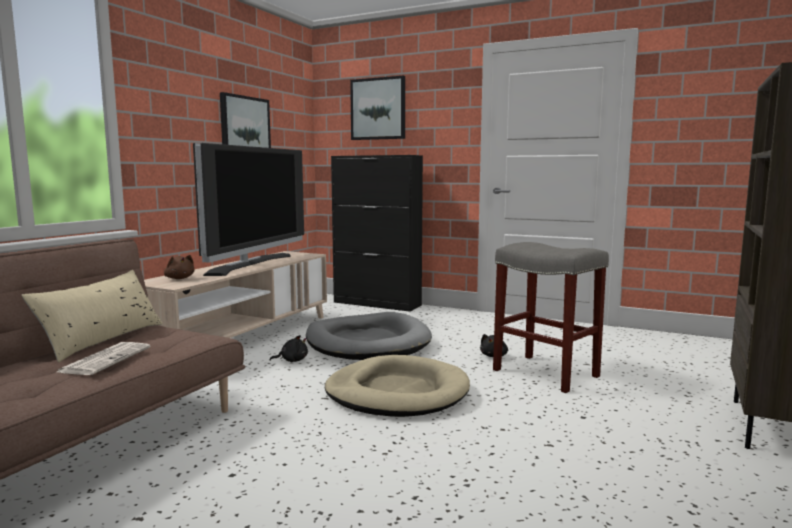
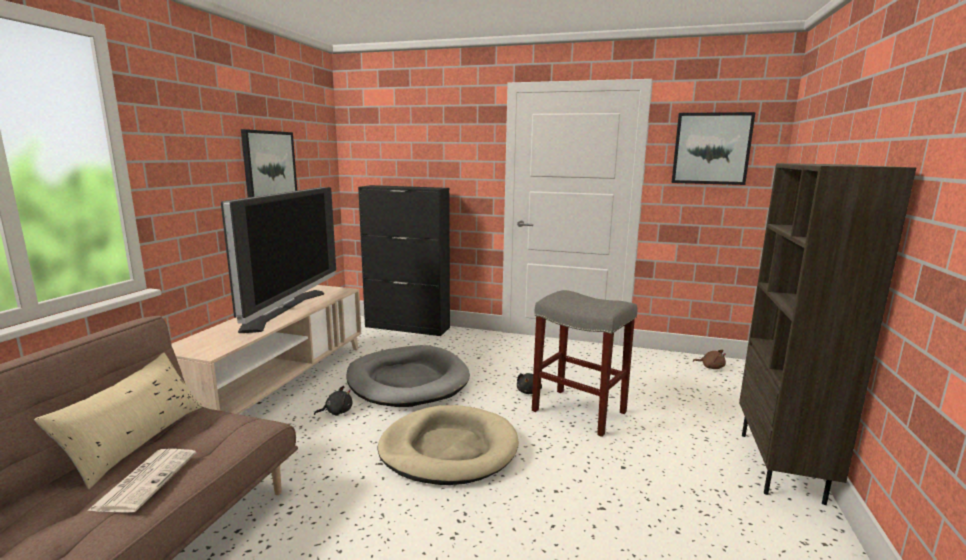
camera: 10 degrees left, 5 degrees up
(179, 278) = (212, 339): brown plush toy -> brown plush toy (711, 367)
(378, 109) = (404, 139): picture -> picture (711, 148)

